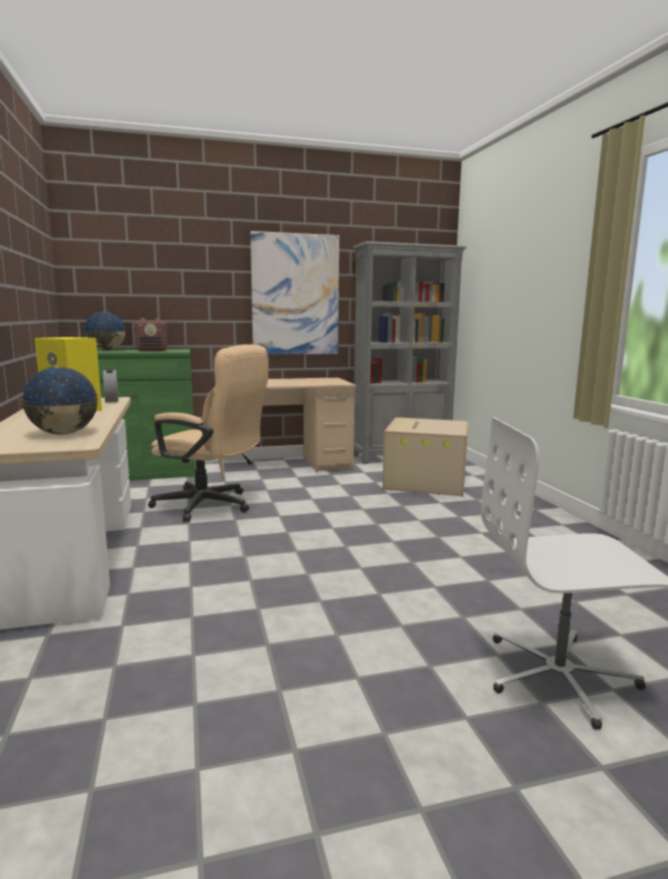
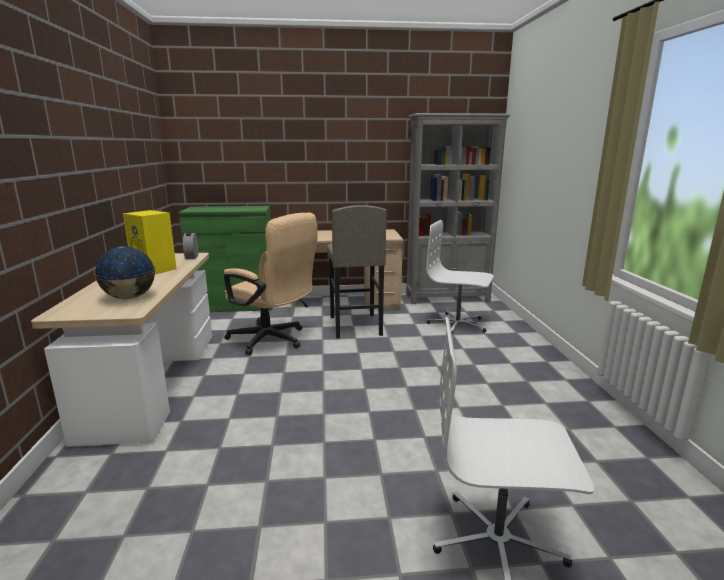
camera: 10 degrees right, 5 degrees up
(106, 350) = (203, 208): globe -> none
(152, 350) = (237, 209): radio -> none
(295, 295) = (358, 159): picture -> none
(306, 487) = (355, 326): none -> grey stool
(424, 481) = (457, 324): cardboard box -> white office chair

